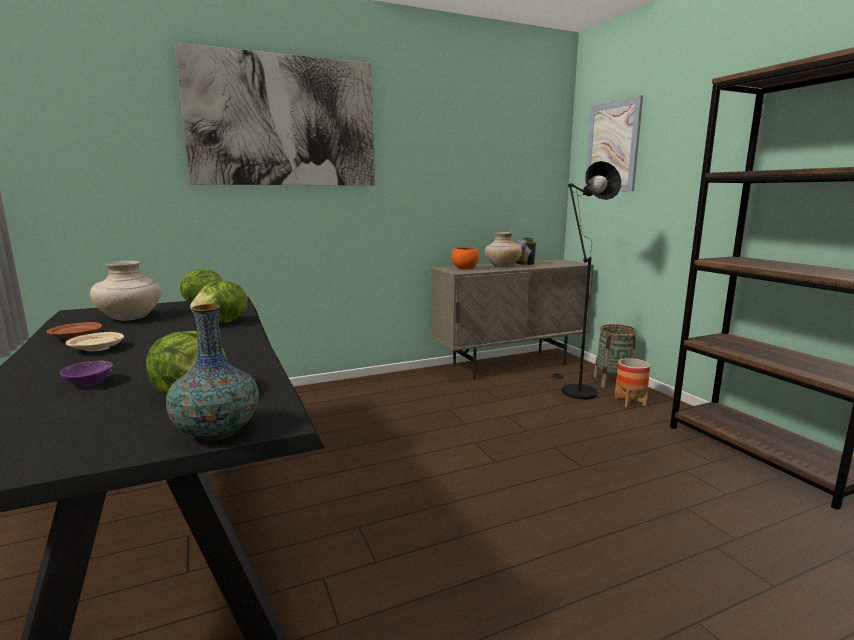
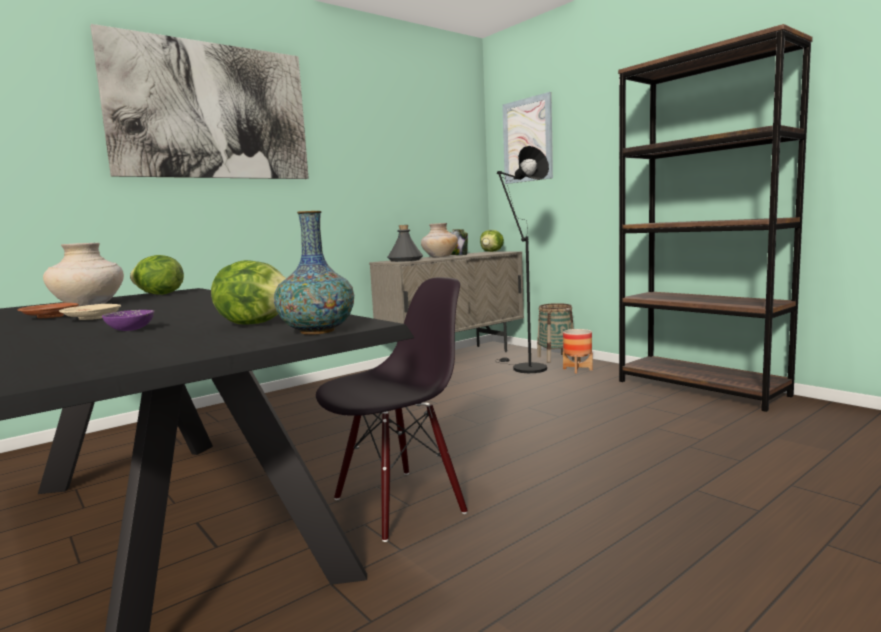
camera: 15 degrees left, 5 degrees down
(223, 323) = (206, 299): lettuce -> lettuce (492, 251)
(367, 557) = (399, 503): none -> black chair
(465, 268) = (405, 260): orange bowl -> grey bottle

